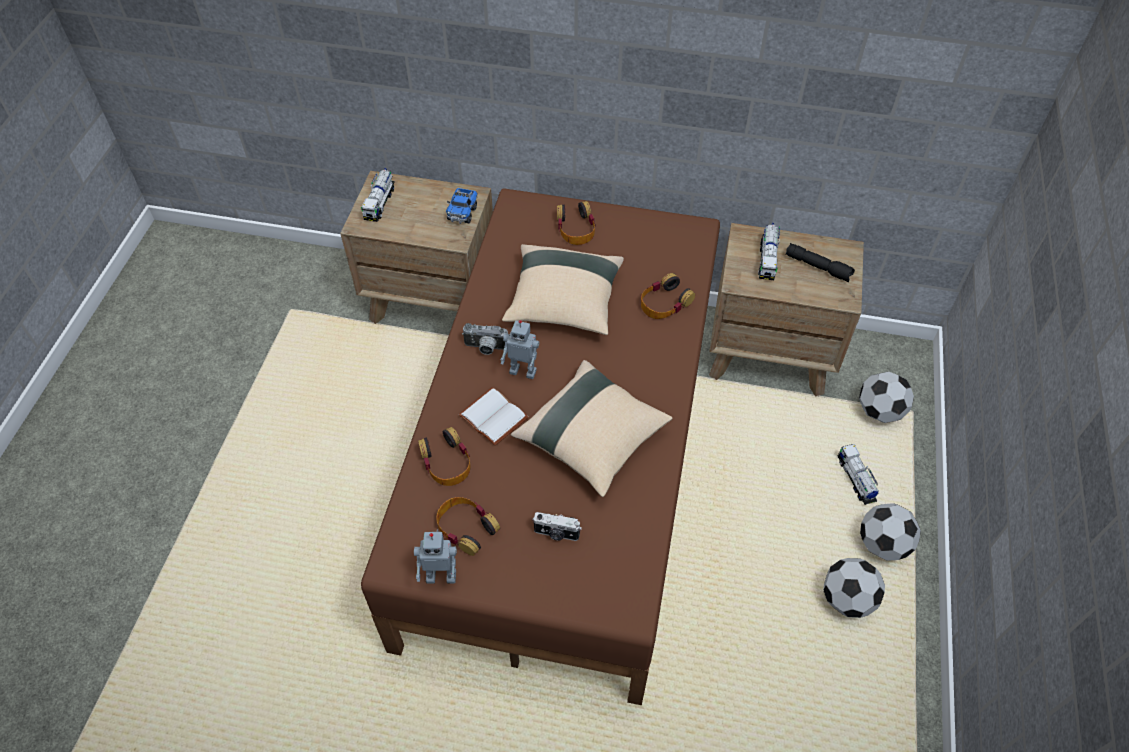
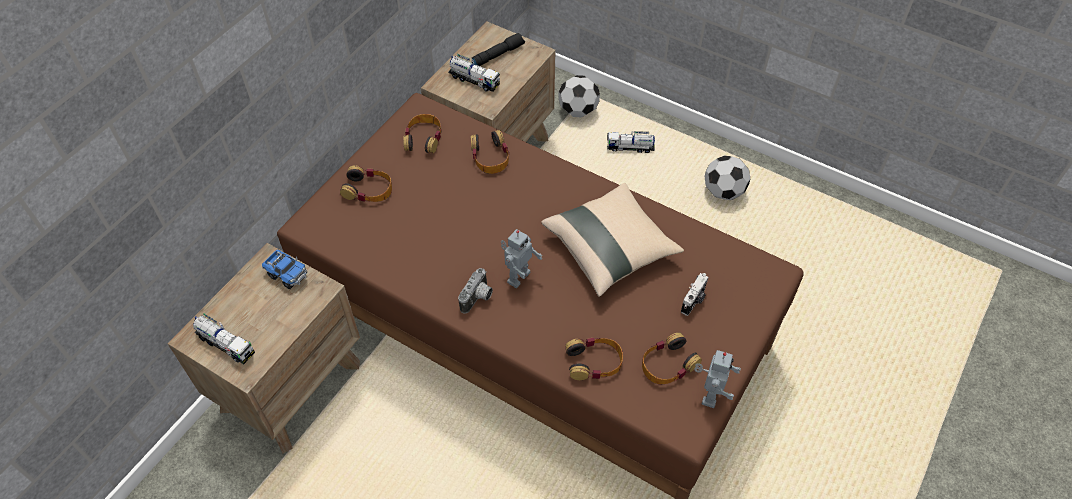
camera: 70 degrees left, 0 degrees up
(495, 416) = (559, 311): white book -> none
(563, 303) = (454, 225): beige pillow -> none
(660, 245) = (423, 138): none -> headphones
(882, 544) = (688, 155): football -> none

